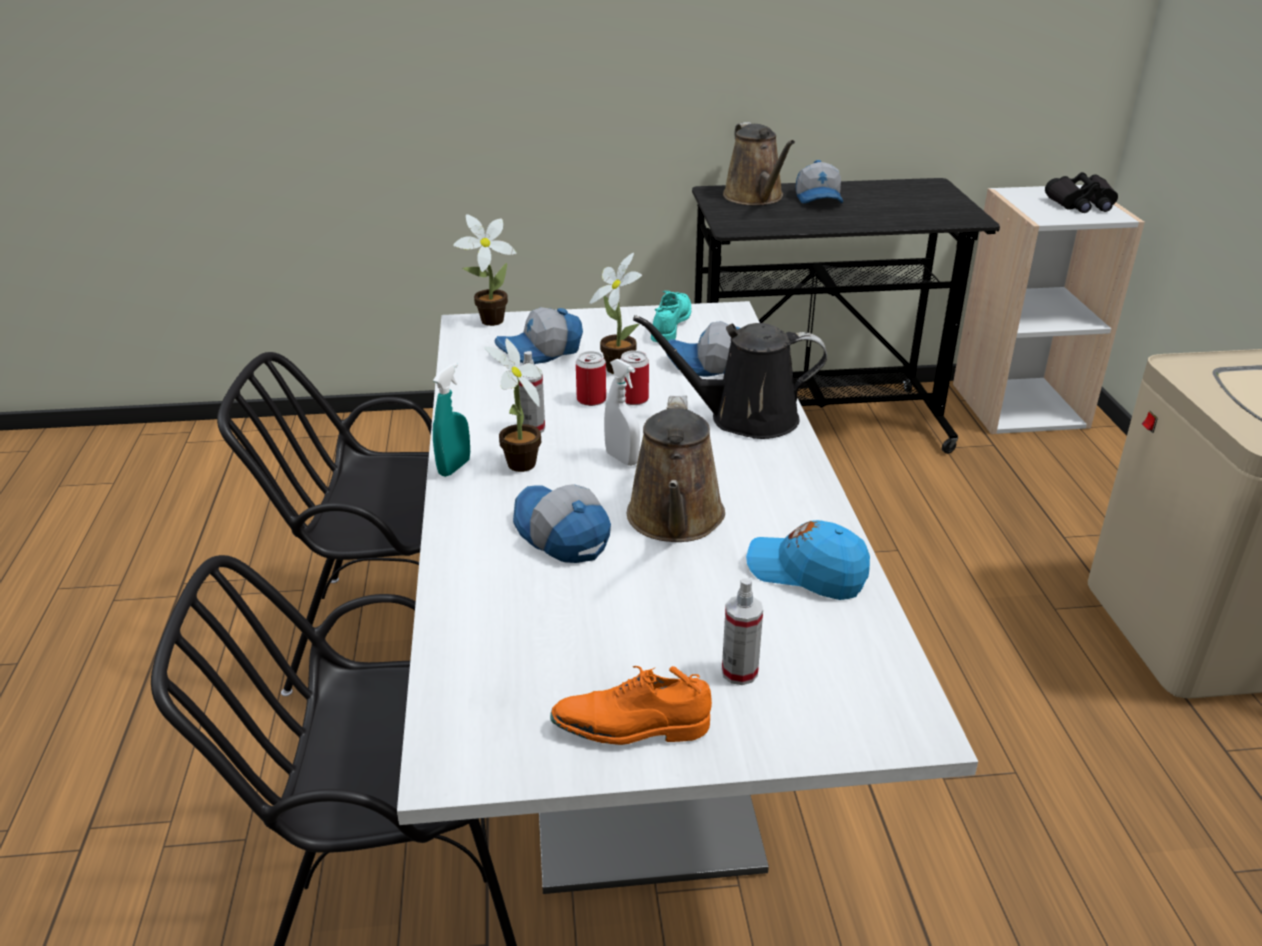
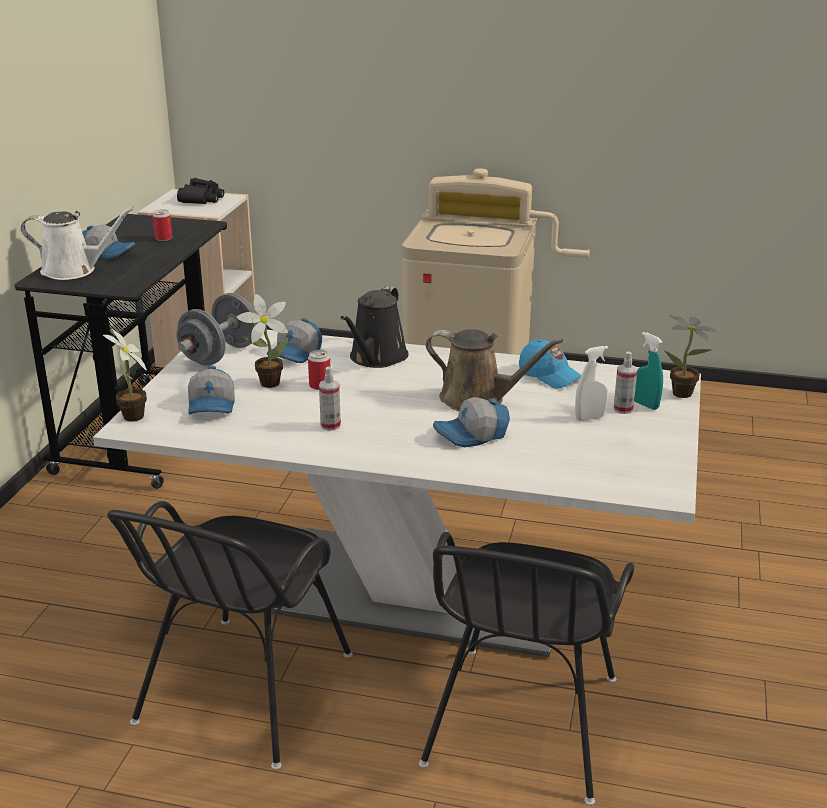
camera: 70 degrees left, 5 degrees down
(454, 467) = (362, 459): turquoise spray bottle -> turquoise spray bottle (645, 405)
(519, 467) = (379, 437): potted plant -> potted plant (685, 394)
(591, 400) = (307, 399): can -> can (164, 238)
(622, 458) = (395, 402): white spray bottle -> white spray bottle (589, 418)
(631, 728) = (655, 443): orange shoe -> none
(671, 326) = (220, 354): turquoise shoe -> grey dumbbell
(756, 197) = (74, 270): brown watering can -> white watering can
(807, 573) = (549, 376): blue cap -> blue cap turned 90 degrees counterclockwise

